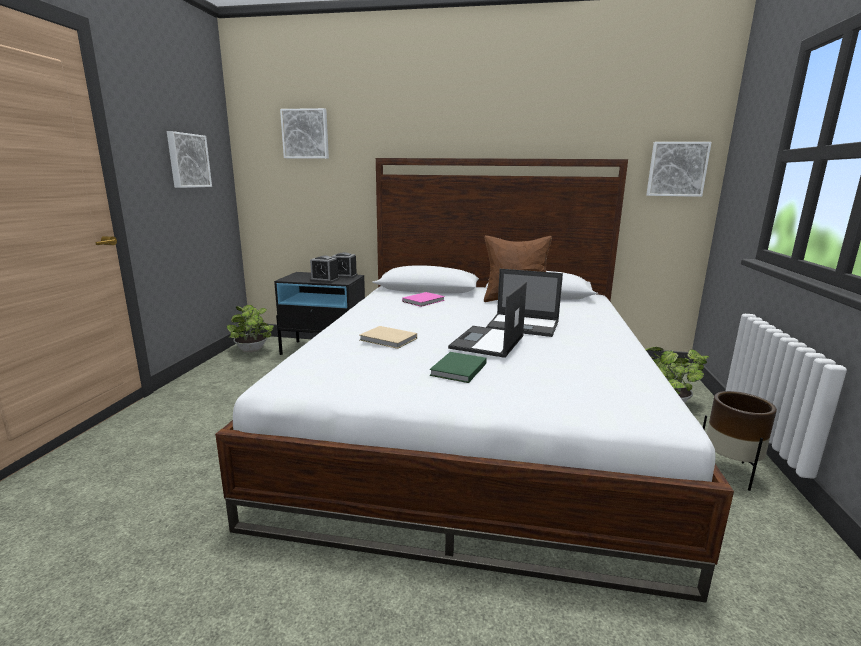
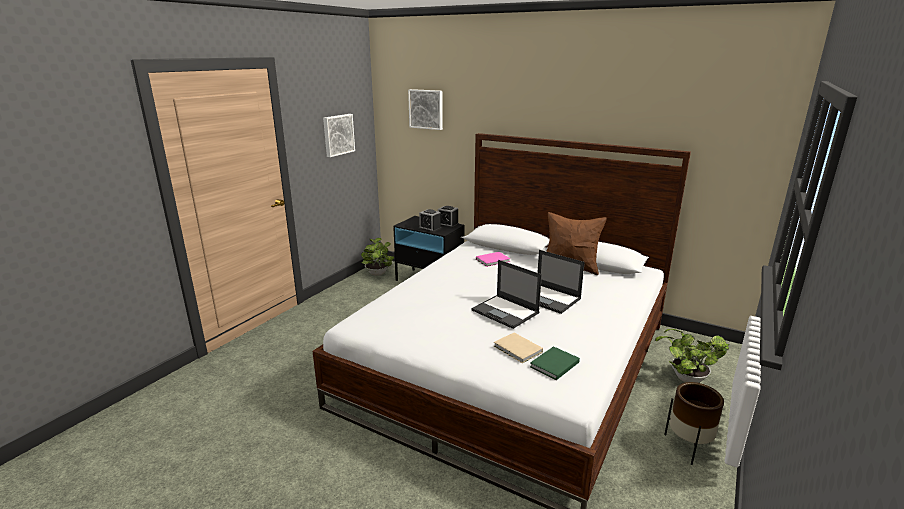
camera: 20 degrees right, 5 degrees up
(389, 340) = (437, 299): beige book -> beige book (518, 350)
(457, 370) = (466, 333): green book -> green book (553, 365)
(487, 342) = (506, 312): laptop -> laptop turned 90 degrees counterclockwise
(676, 169) = (742, 163): picture -> none

